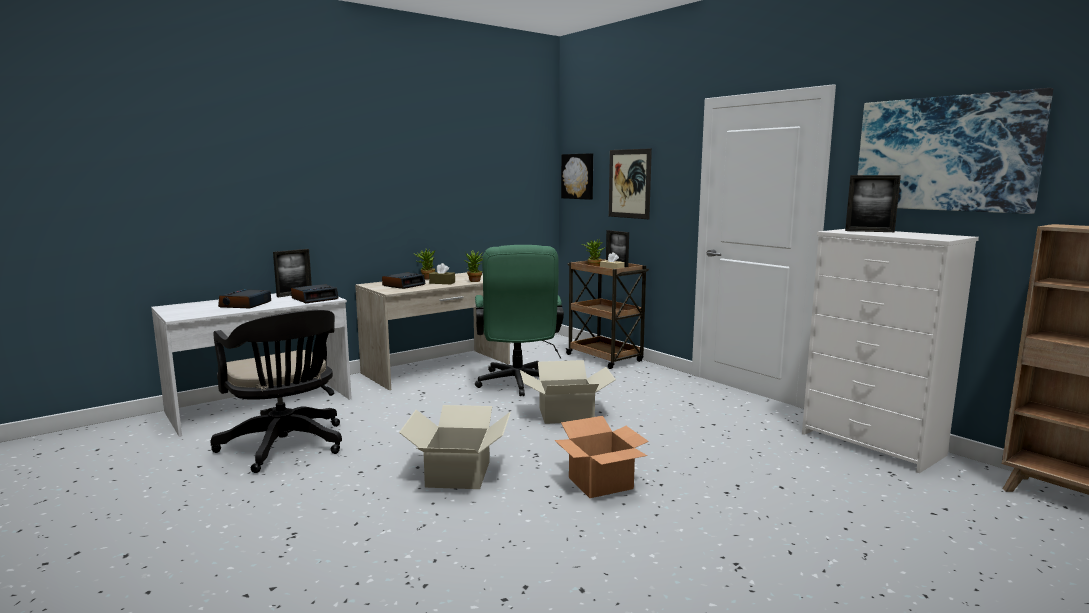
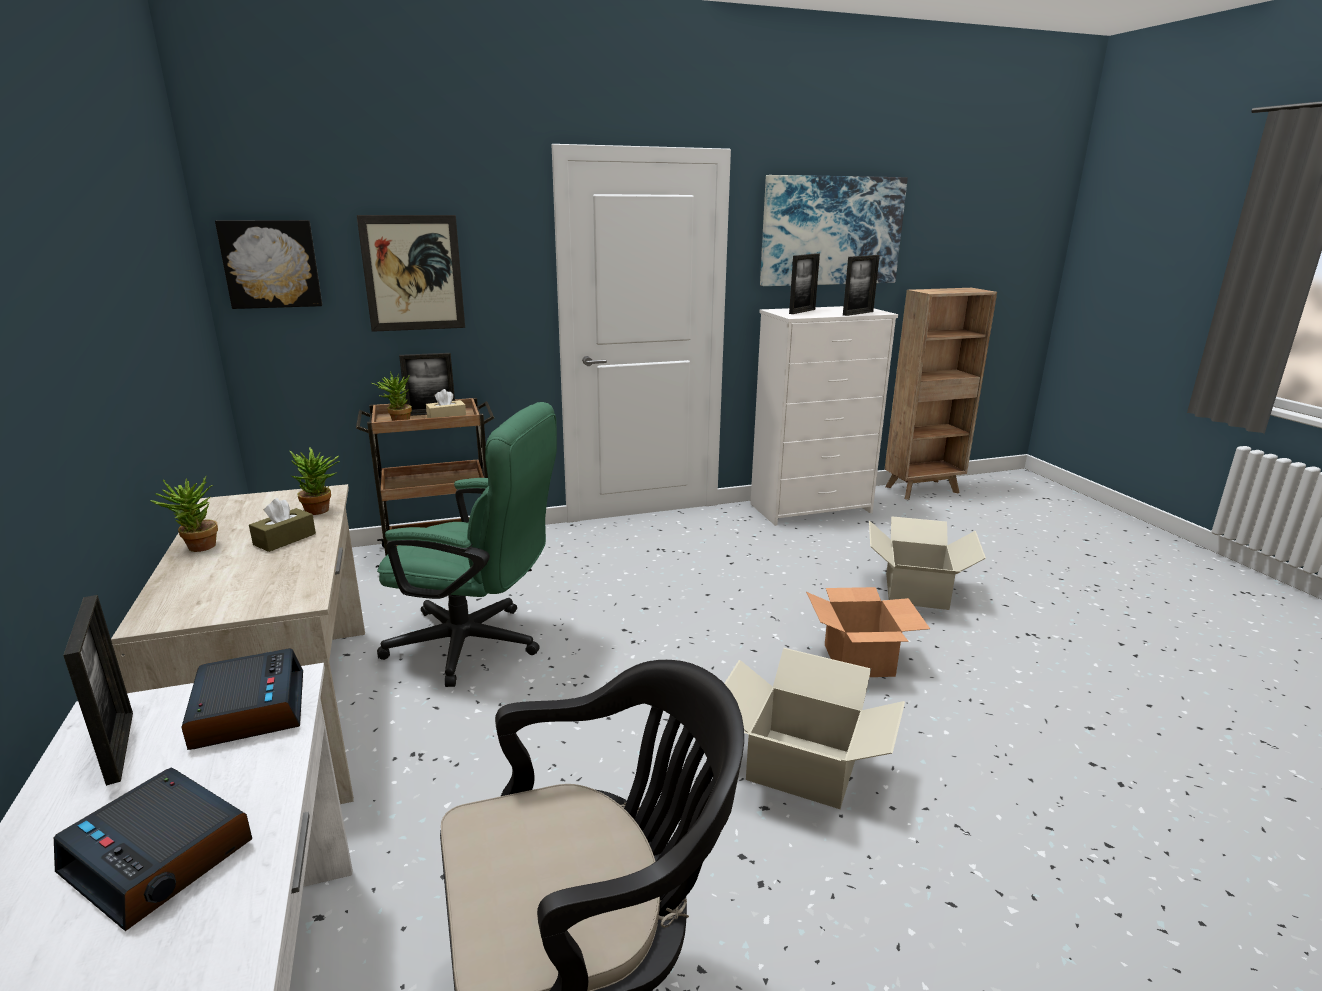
camera: 70 degrees left, 10 degrees up
(404, 285) = (242, 579): alarm clock -> none
(566, 414) = (638, 633): cardboard box -> cardboard box (917, 591)
(908, 236) = (858, 313): none -> picture frame

